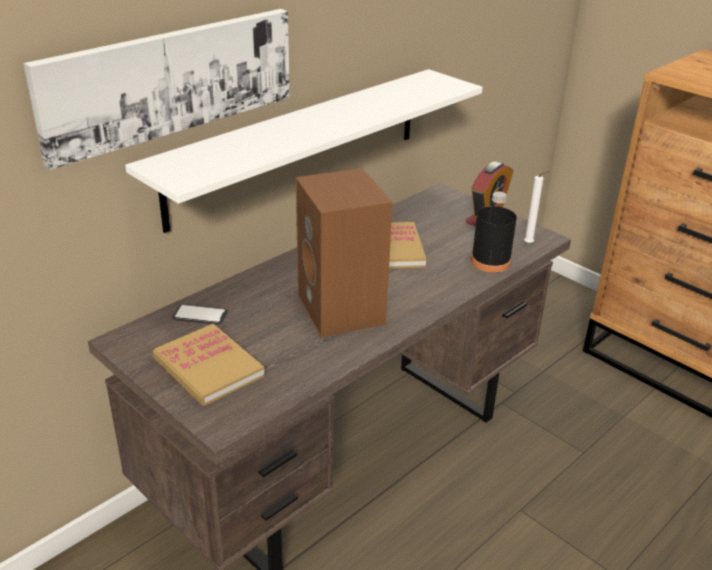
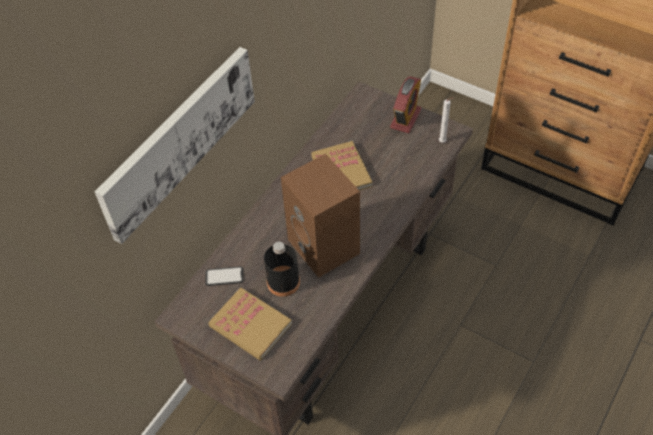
camera: 10 degrees left, 20 degrees up
(299, 145) = (261, 121): white shelf -> none
(490, 262) = (418, 169): black bottle -> black bottle (283, 282)

